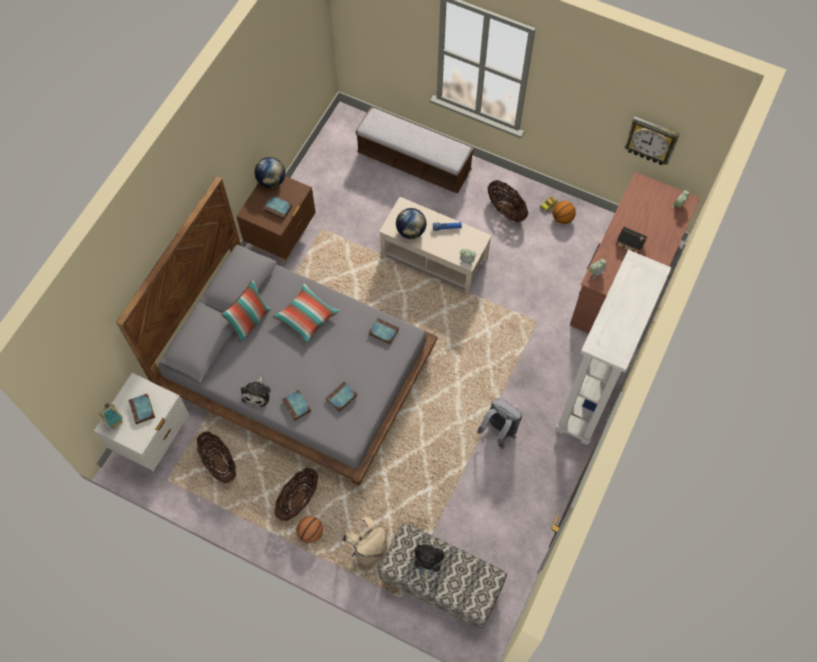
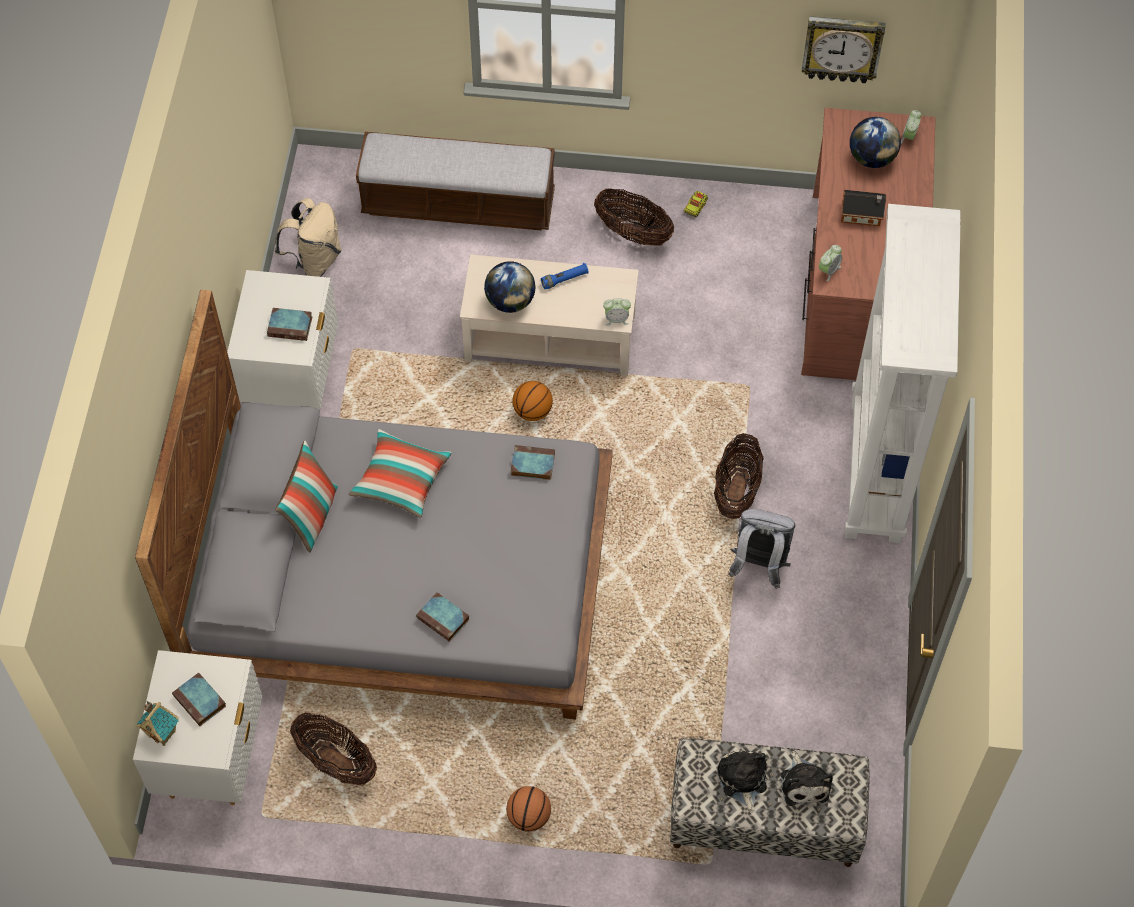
camera: 20 degrees left, 5 degrees down
(257, 393) = (371, 620): plush toy -> plush toy (804, 783)
(271, 181) = (261, 287): globe -> globe (871, 158)
(282, 238) = (292, 382): brown nightstand -> white nightstand
(298, 499) = (488, 773): basket -> basket (736, 491)
(341, 398) = (509, 583): book -> none
(368, 548) = (629, 808): beige backpack -> beige backpack (314, 260)
(562, 218) = (725, 220): basketball -> basketball (533, 411)

